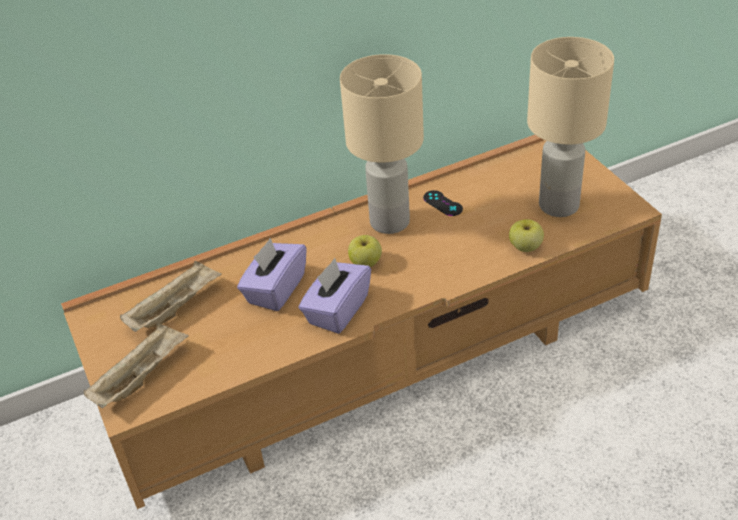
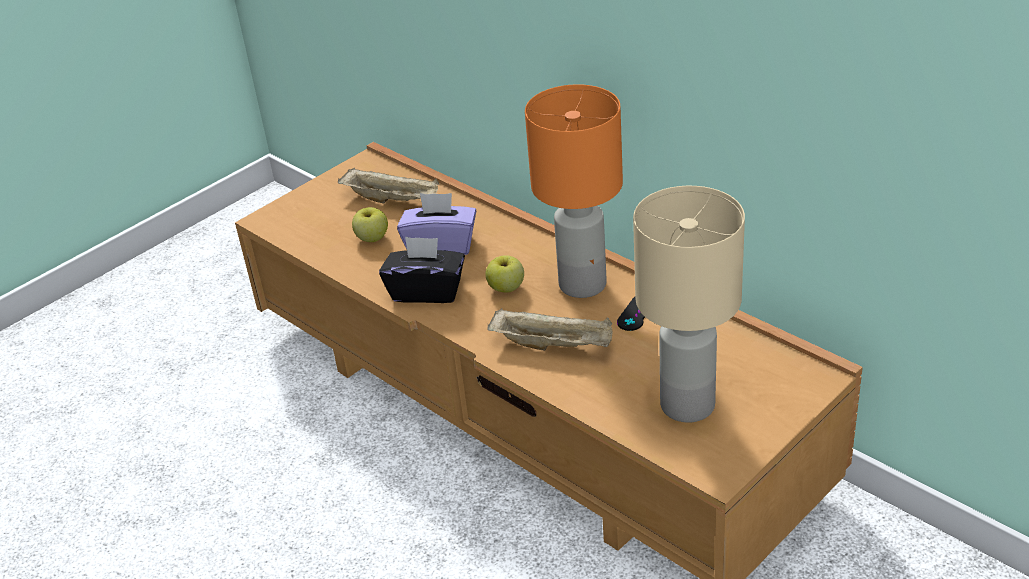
camera: 70 degrees right, 5 degrees down
(141, 376) = (304, 213): beige tray -> beige tray (554, 345)
(337, 310) = (427, 291): purple tissue box -> black tissue box
(388, 222) = (581, 284): beige table lamp -> orange table lamp
(525, 247) = (590, 395): apple -> apple (372, 238)

